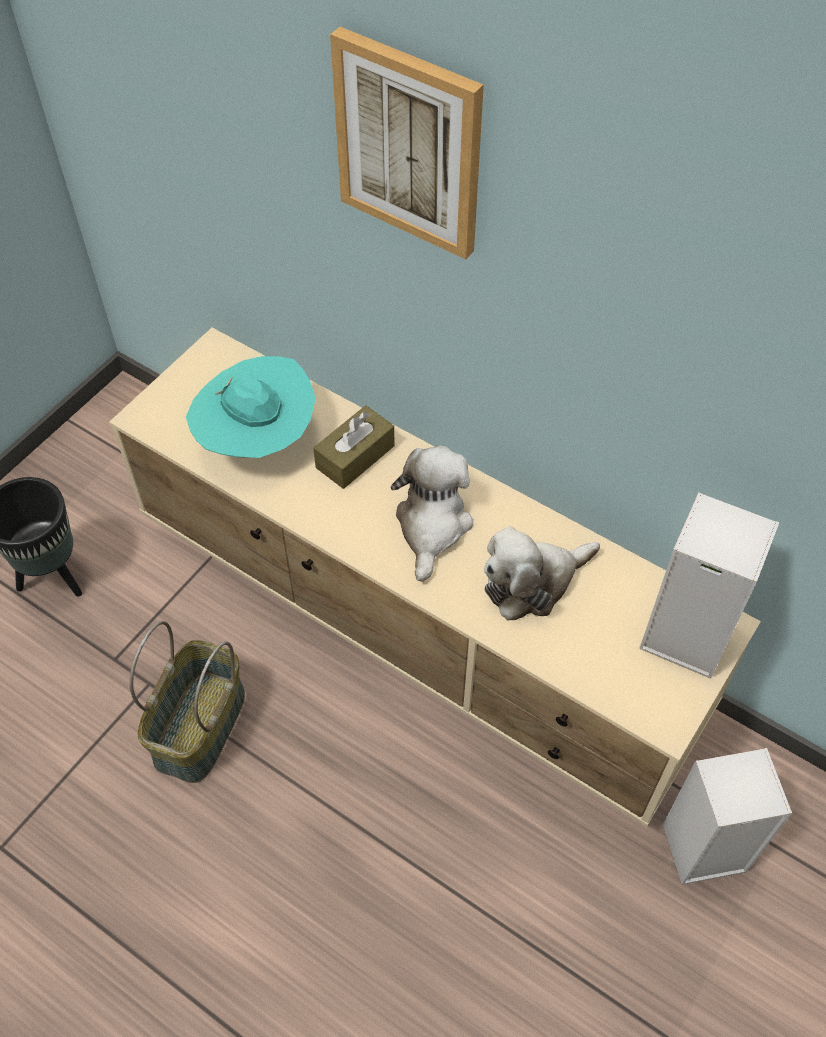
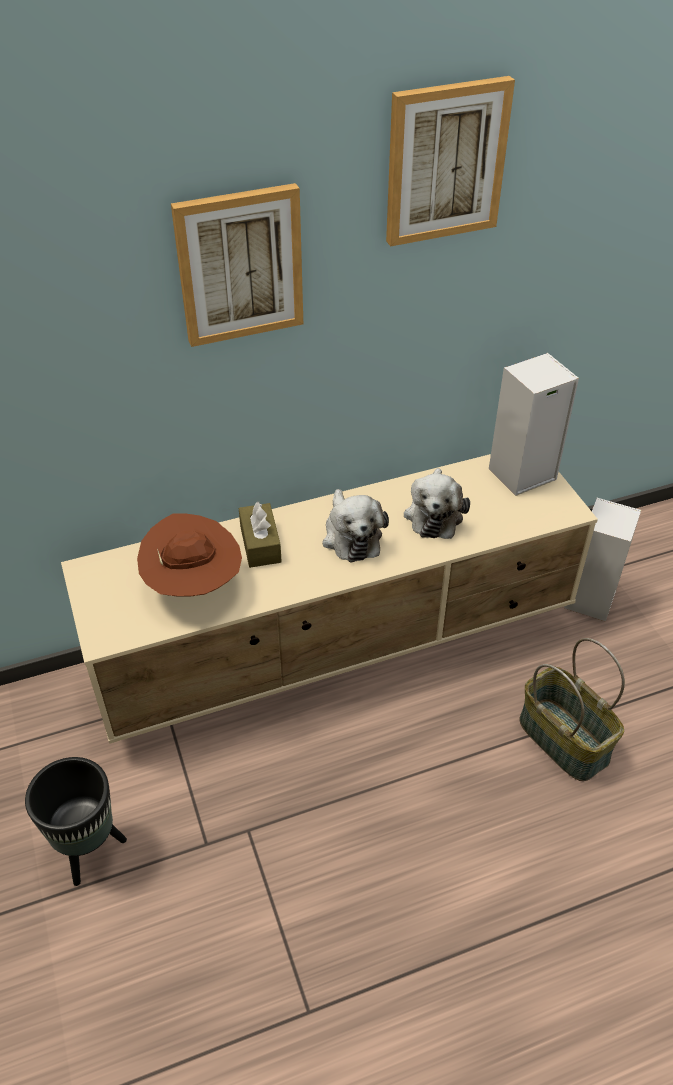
camera: 55 degrees left, 10 degrees down
(201, 728) = (314, 814): basket -> basket (565, 739)
(257, 440) = (194, 586): turquoise hat -> brown hat
(432, 525) = (351, 536): plush toy -> plush toy turned 150 degrees counterclockwise
(691, 173) = (445, 161): none -> picture

